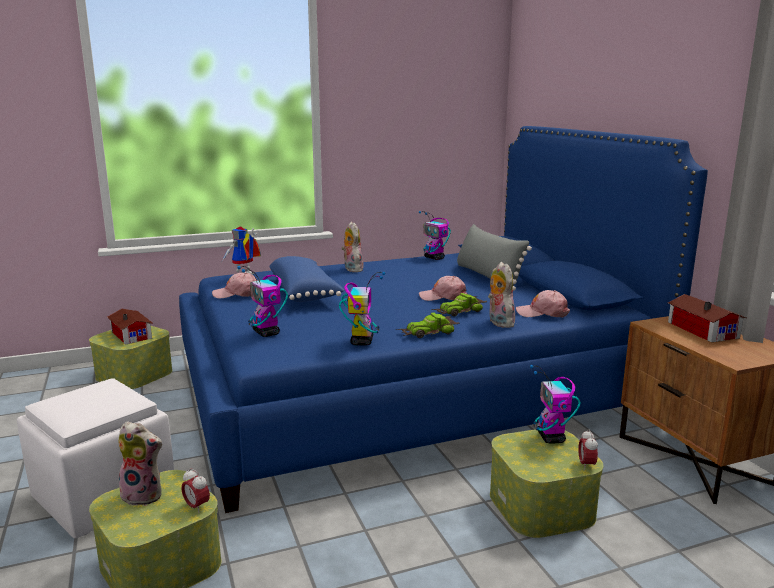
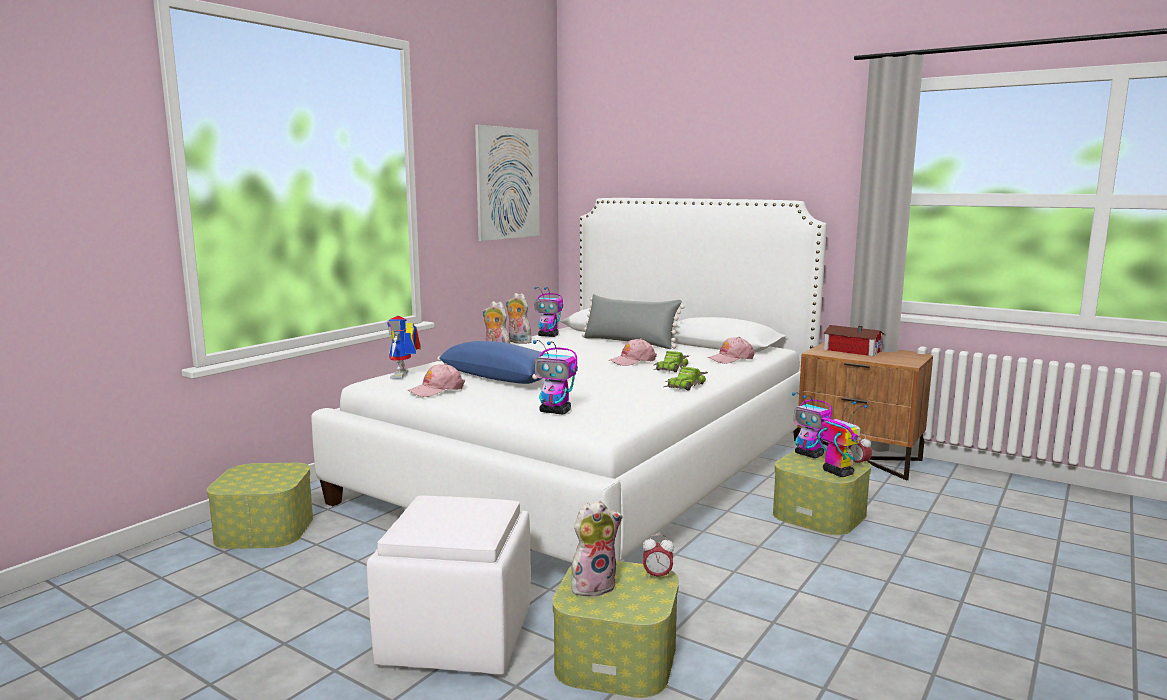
camera: 35 degrees left, 5 degrees down
(132, 334) = (260, 475): toy house -> none
(362, 341) = (650, 401): toy robot -> toy robot (837, 472)
(408, 389) = (592, 467): blue bed -> white bed
(435, 110) = (508, 183): none -> picture
(498, 322) = (717, 370): plush toy -> plush toy (518, 342)

